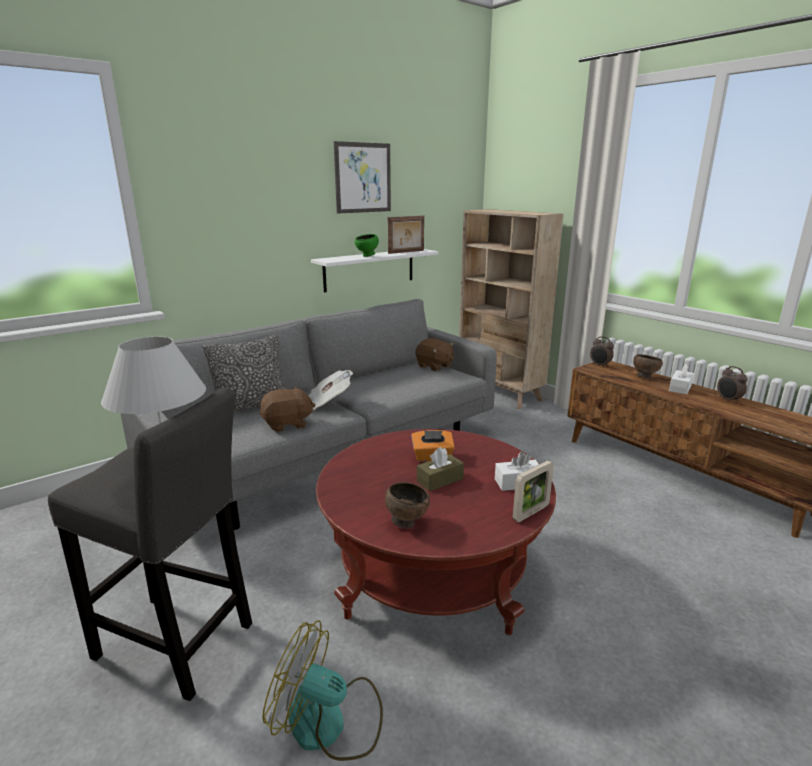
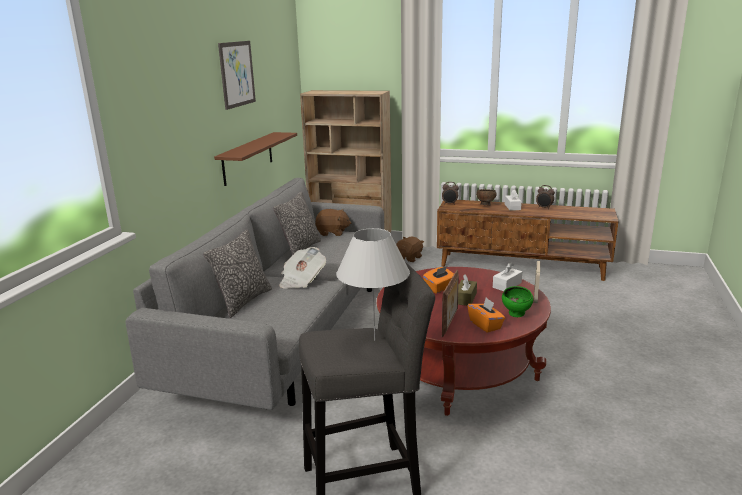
camera: 35 degrees left, 0 degrees up
(287, 424) = (301, 302): brown plush toy -> brown plush toy (409, 258)
(329, 722) = (509, 461): fan -> none
(367, 256) = (256, 146): green bowl -> green bowl (516, 315)
(369, 269) = (248, 158): white shelf -> brown shelf
(378, 374) = (300, 249): none -> pillow
(406, 252) = (275, 137): picture frame -> picture frame (450, 323)
(406, 522) = (485, 325): brown bowl -> orange tissue box

